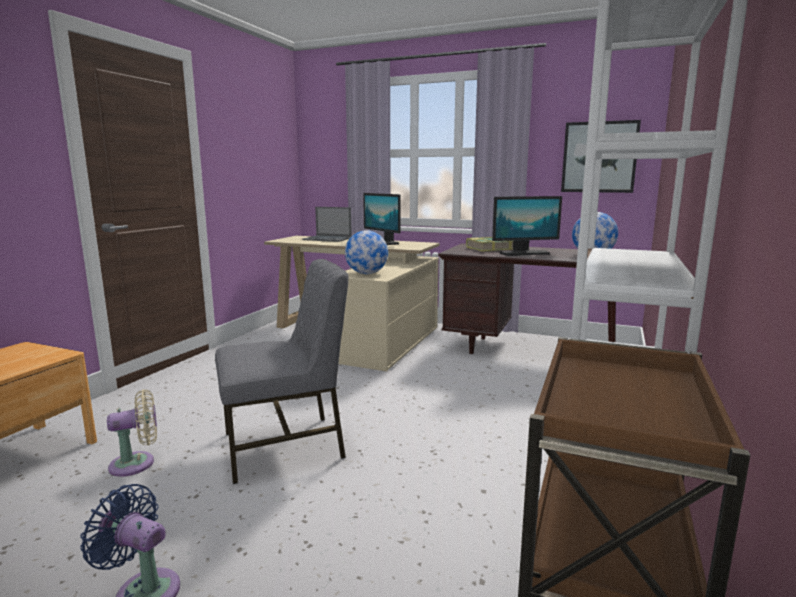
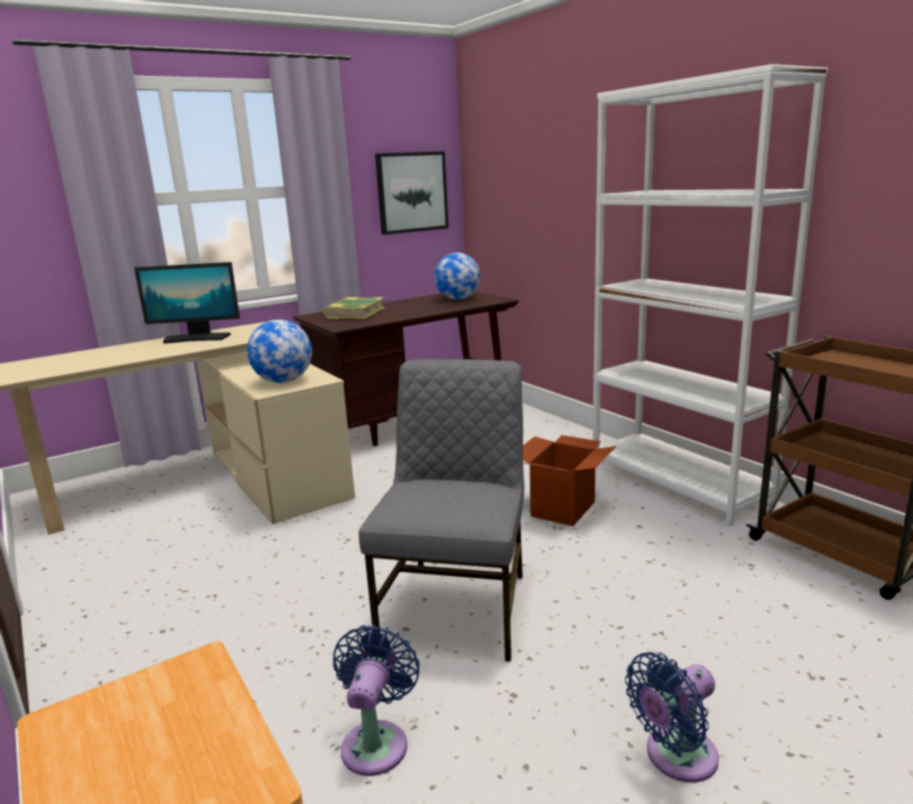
camera: 55 degrees left, 5 degrees up
(137, 463) = (377, 742): beige fan -> blue fan
(328, 239) = (87, 355): laptop -> none
(468, 446) = (563, 508): none -> cardboard box
(524, 253) = (406, 311): monitor -> none

